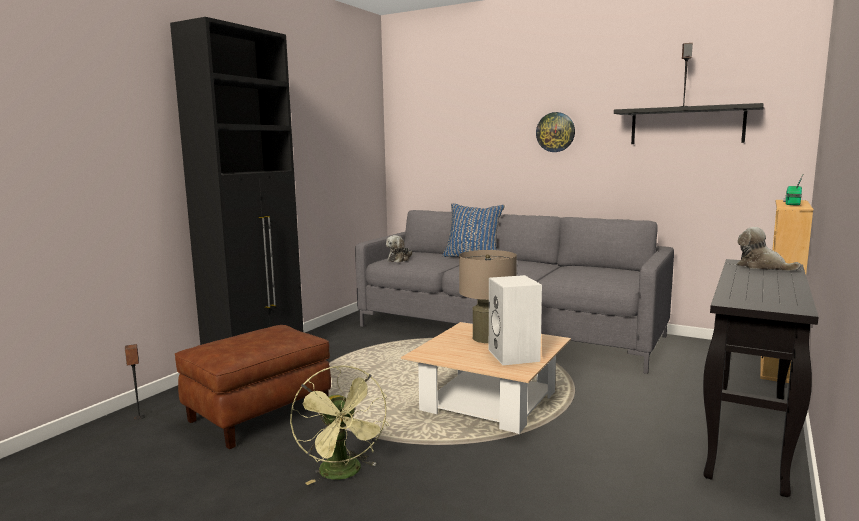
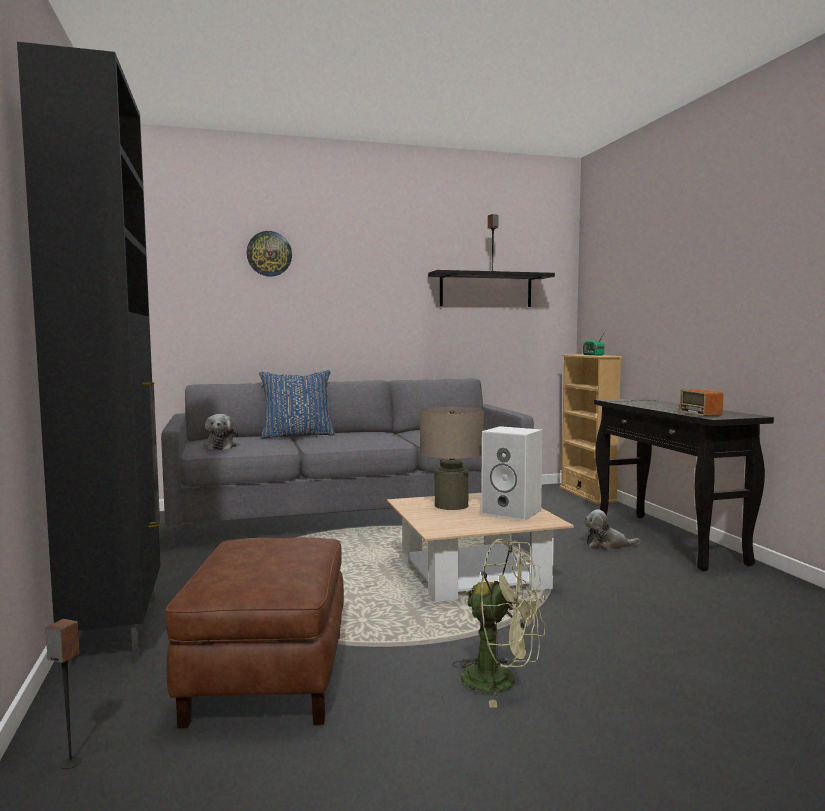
camera: 45 degrees left, 5 degrees down
(555, 132) = (363, 291): wall clock -> wall clock (269, 254)
(756, 293) = (700, 412): none -> radio
(762, 267) = (632, 401): plush toy -> plush toy (607, 545)

